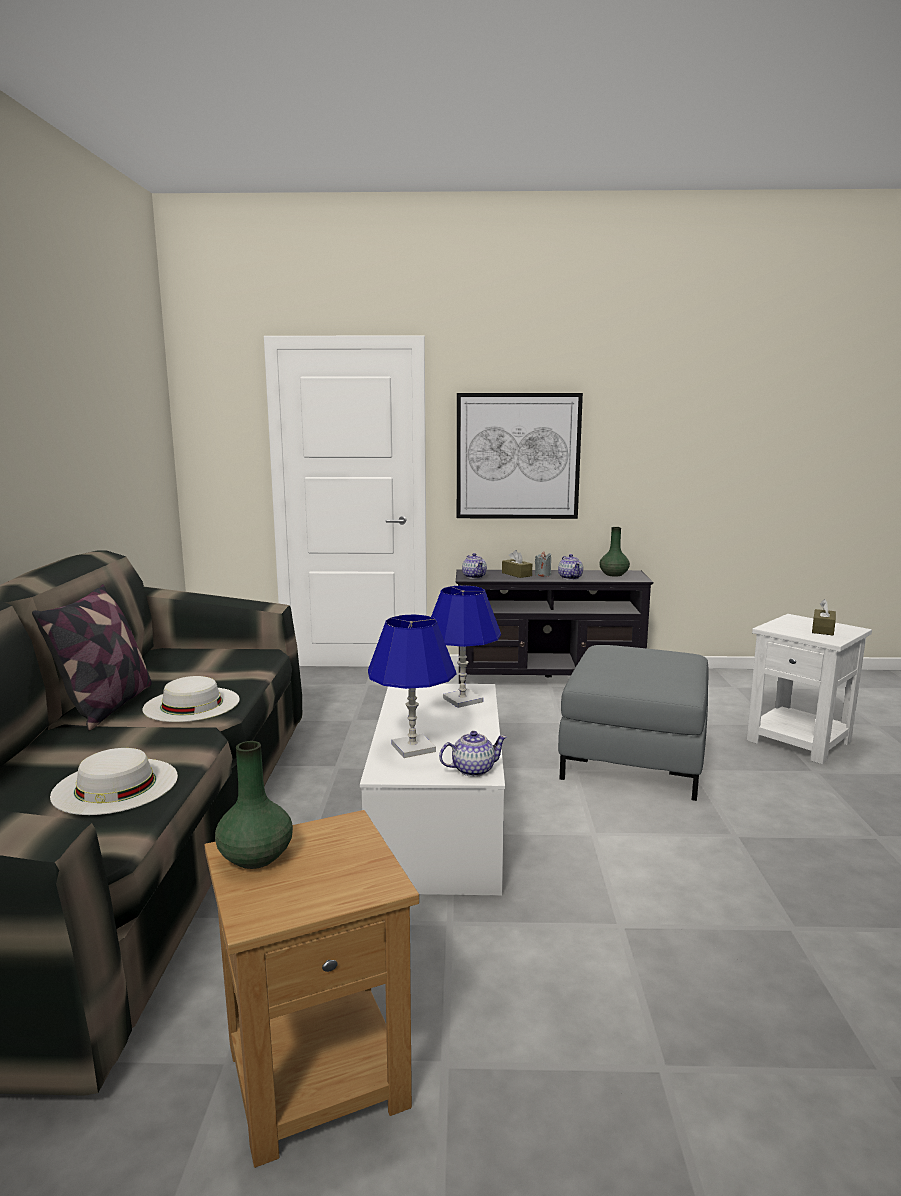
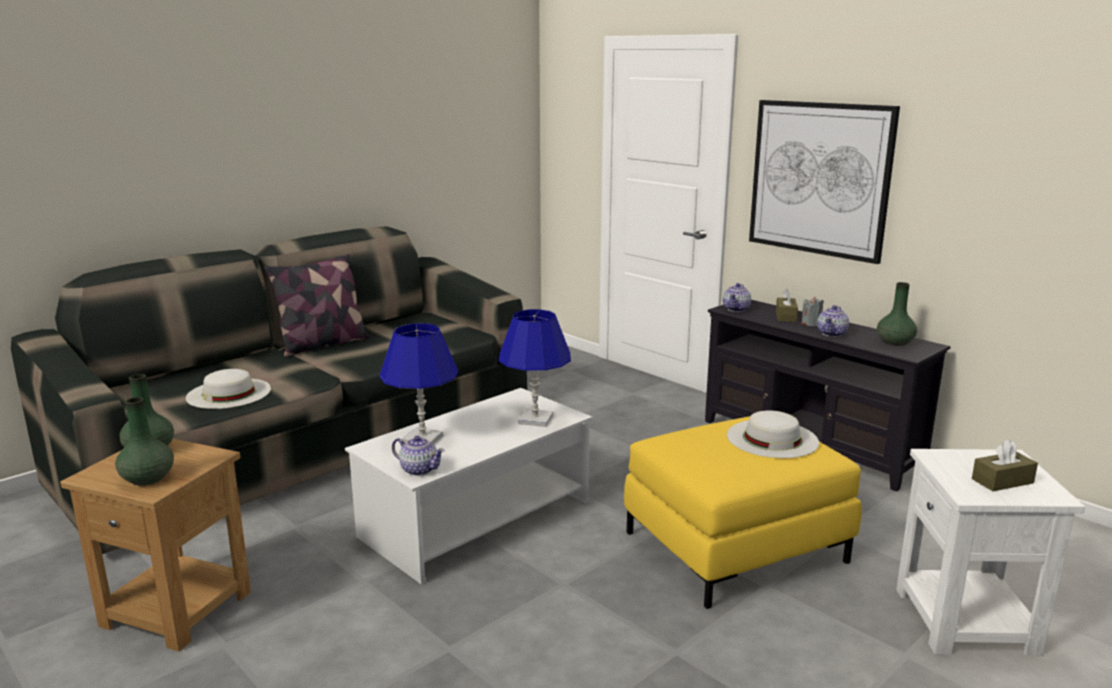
camera: 45 degrees right, 5 degrees up
(191, 704) = (358, 358): white hat -> white hat (772, 438)
(340, 879) = (148, 478): none -> green vase
(635, 756) = (735, 547): grey ottoman -> yellow ottoman

